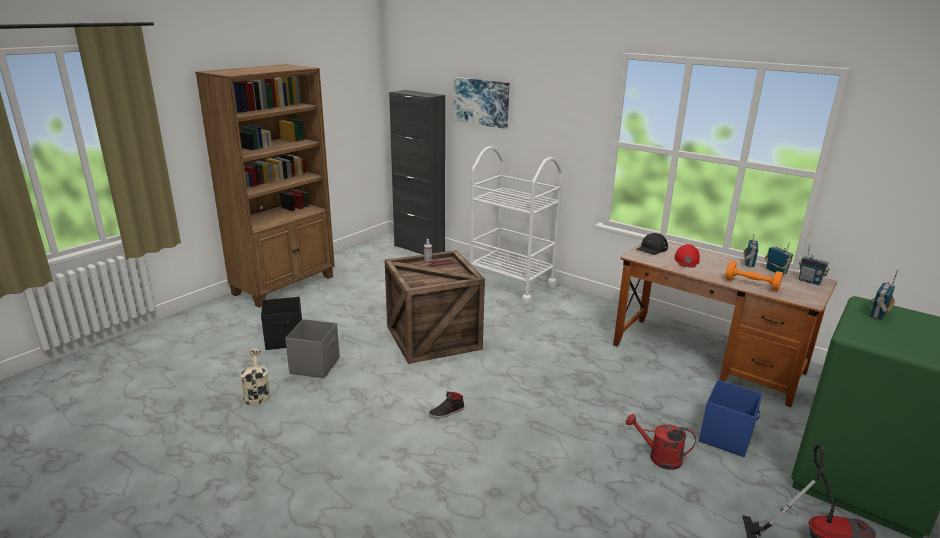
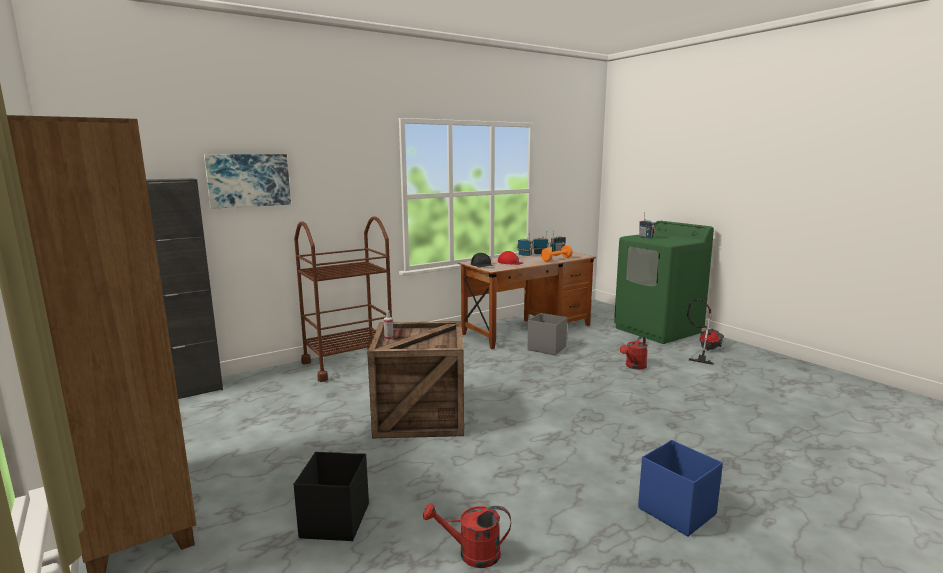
camera: 70 degrees left, 10 degrees down
(257, 393) = (471, 553): beige watering can -> red watering can
(315, 365) = (428, 497): grey storage box -> grey storage box (546, 348)
(447, 412) = (560, 428): black shoe -> none
(511, 285) = (348, 363): white cart -> brown cart
(726, 436) = (615, 346): blue storage box -> blue storage box (676, 511)

